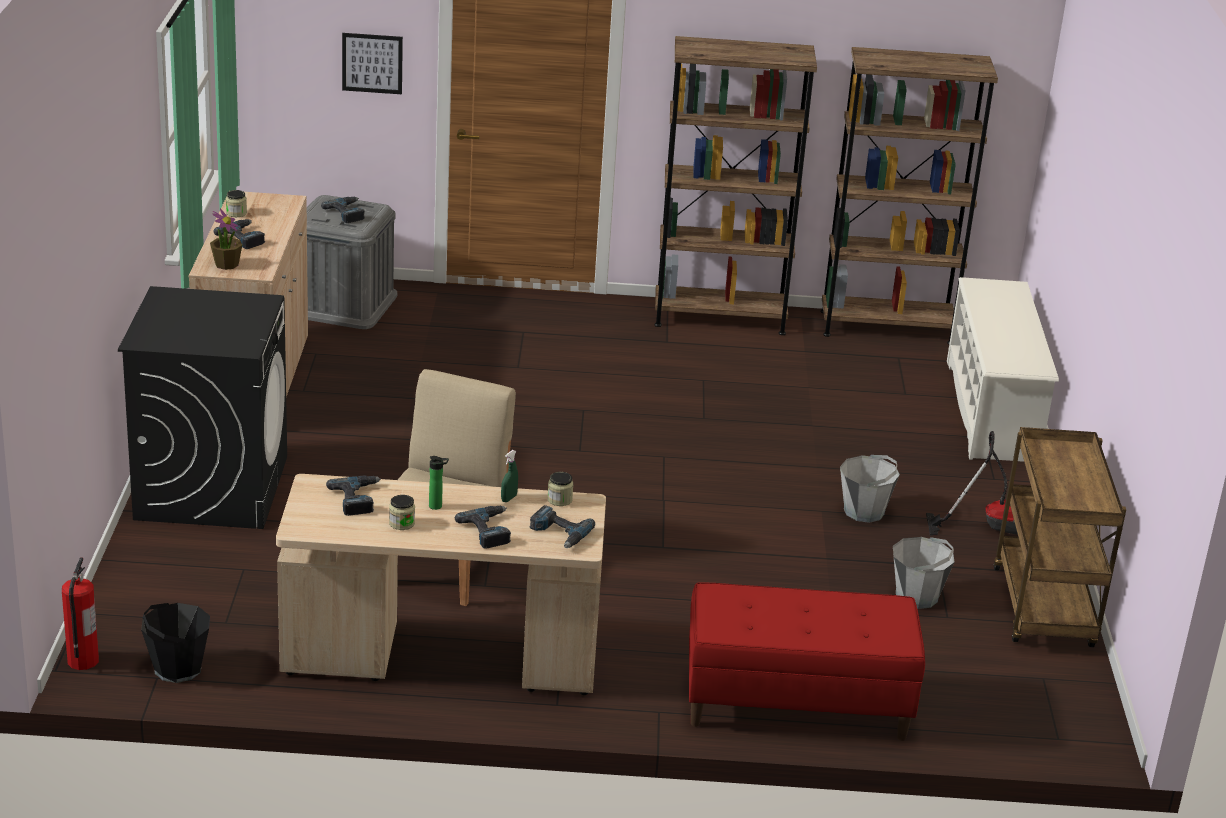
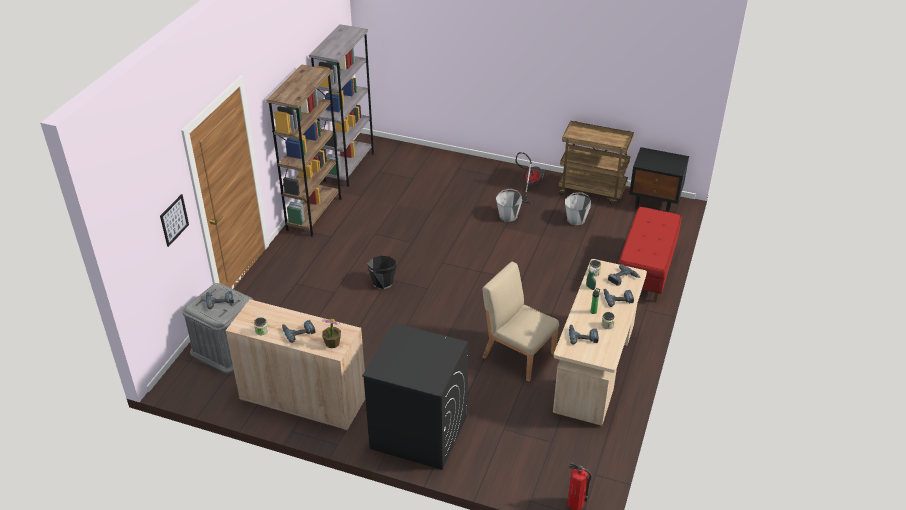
camera: 70 degrees left, 10 degrees up
(177, 668) = (588, 465): black bucket -> black bucket (382, 282)
(886, 327) = (349, 167): brown bookcase -> grey bookcase
(992, 411) = (437, 159): white shoe rack -> none
(1073, 705) = (655, 202): none -> black nightstand

